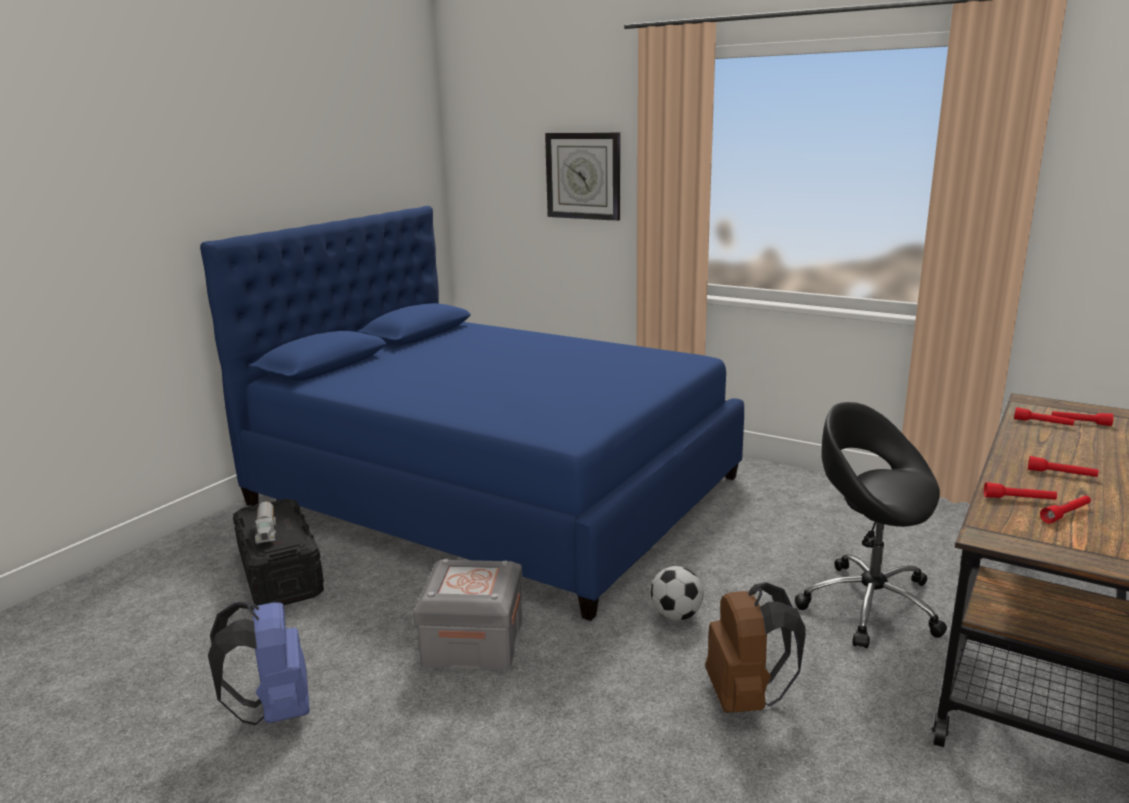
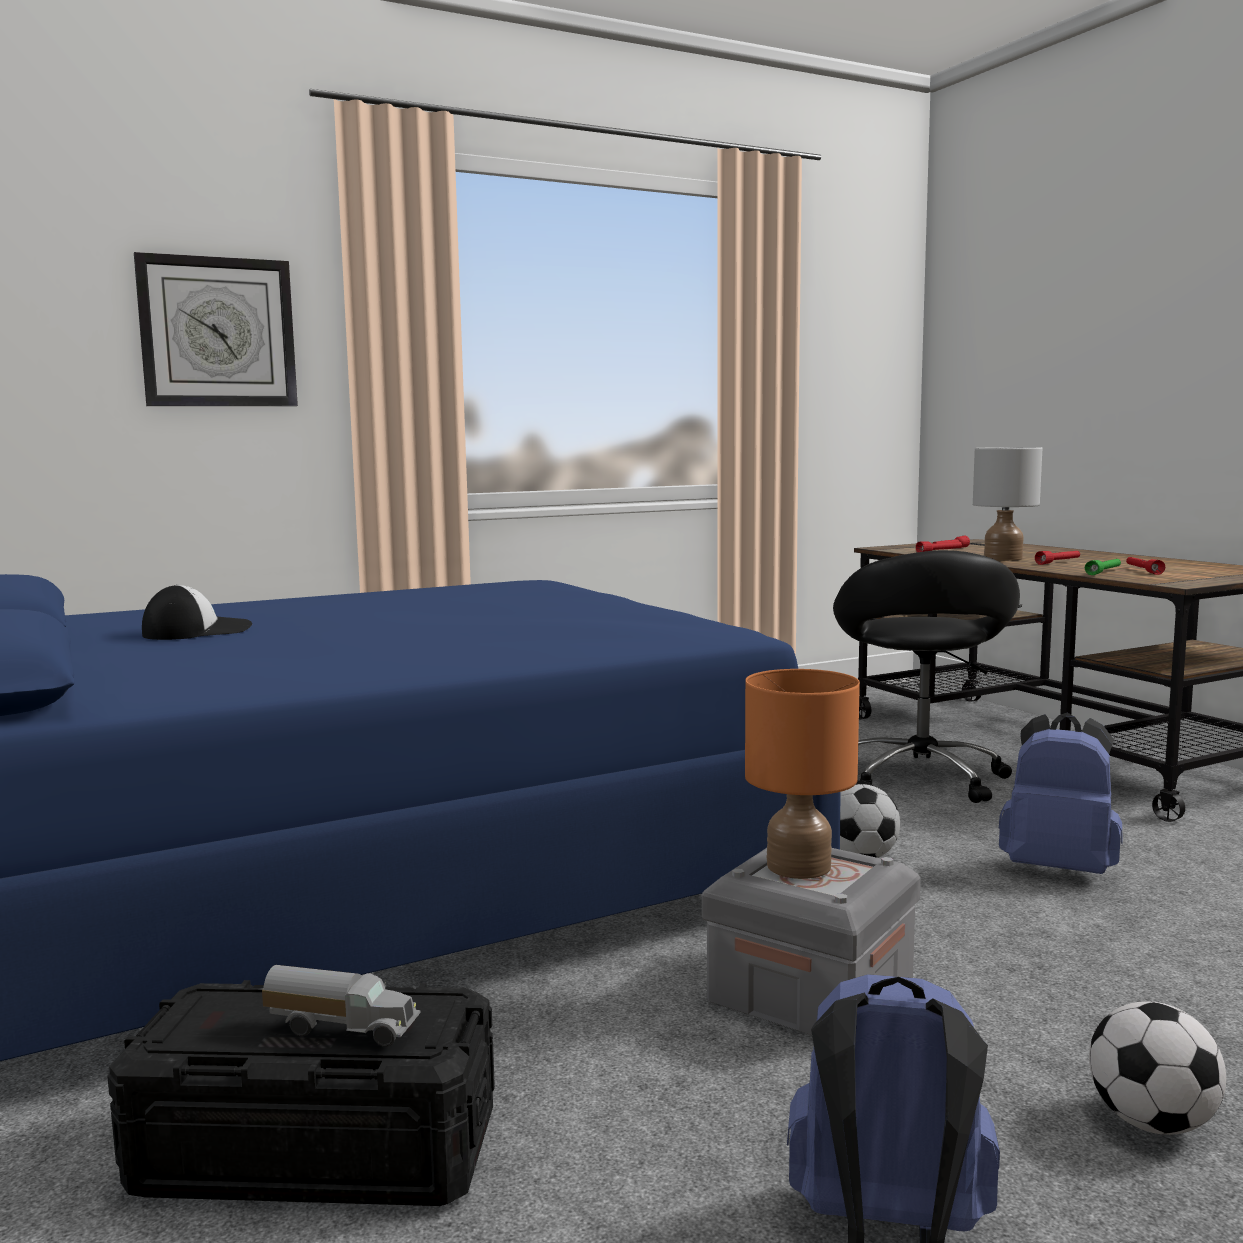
camera: 60 degrees left, 10 degrees down
(403, 777) = (1152, 1123): none -> football
(458, 352) = (197, 631): none -> cap
(469, 575) = (799, 866): none -> orange table lamp
(746, 698) = (1058, 868): brown backpack -> blue backpack
(867, 604) = (919, 780): black office chair -> black office chair turned 60 degrees counterclockwise
(1019, 499) = (1104, 572): red flashlight -> green flashlight
(1045, 450) = (1003, 558): none -> grey table lamp

